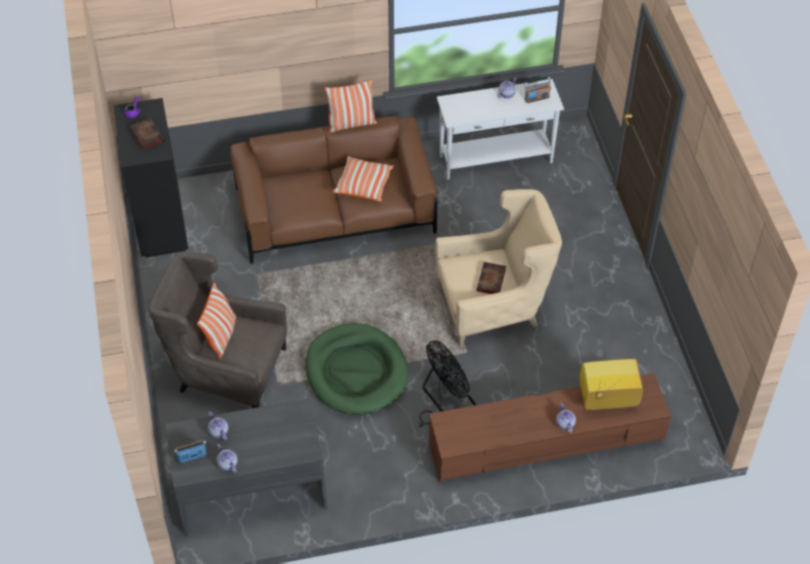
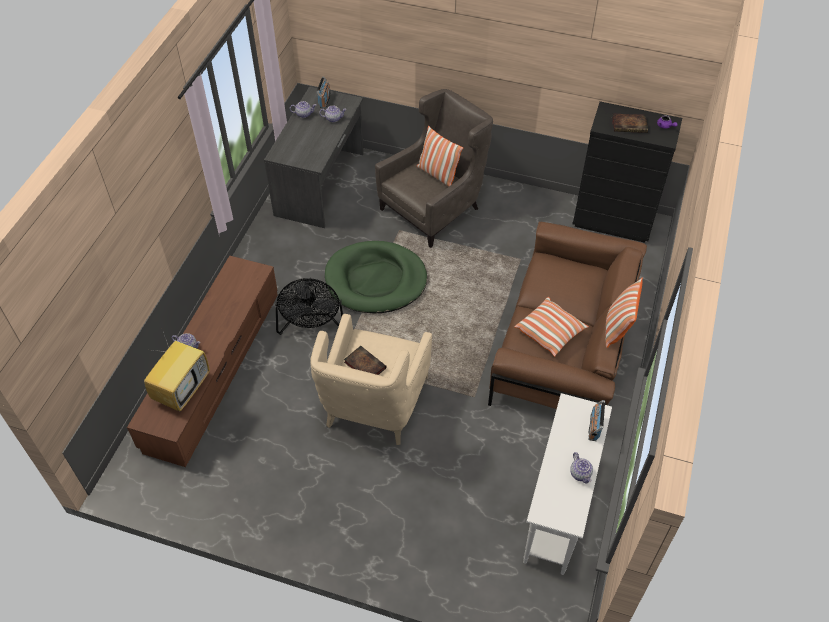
camera: 120 degrees right, 0 degrees up
(536, 98) = (558, 501): radio -> radio (594, 427)

